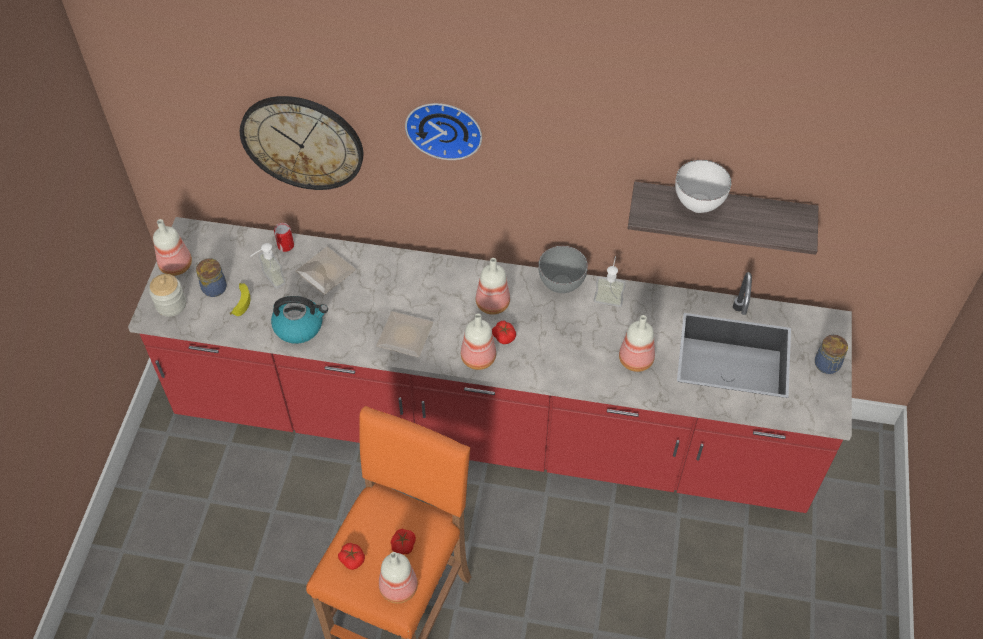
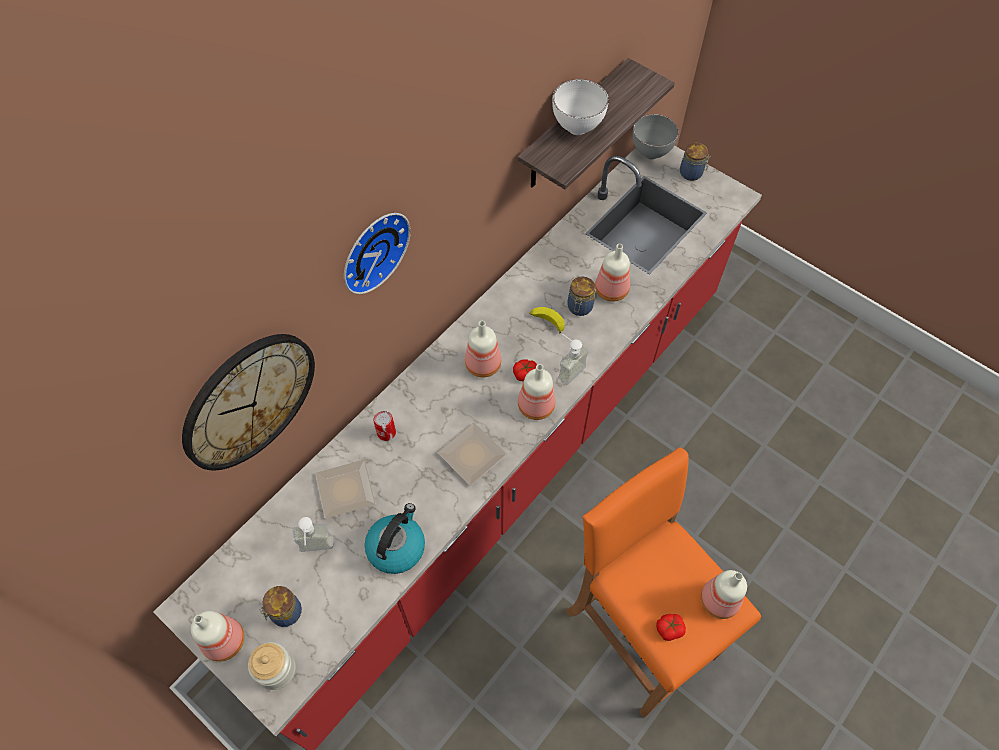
camera: 60 degrees left, 5 degrees up
(241, 301) = (324, 592): banana -> banana (547, 322)
(286, 246) = (282, 513): can -> can (386, 432)
(403, 545) = (676, 575): tomato -> none
(560, 285) = (498, 304): grey bowl -> grey bowl (650, 154)
(599, 344) = (579, 307): none -> jar
(609, 295) = (533, 274): soap dispenser -> soap dispenser (567, 369)

